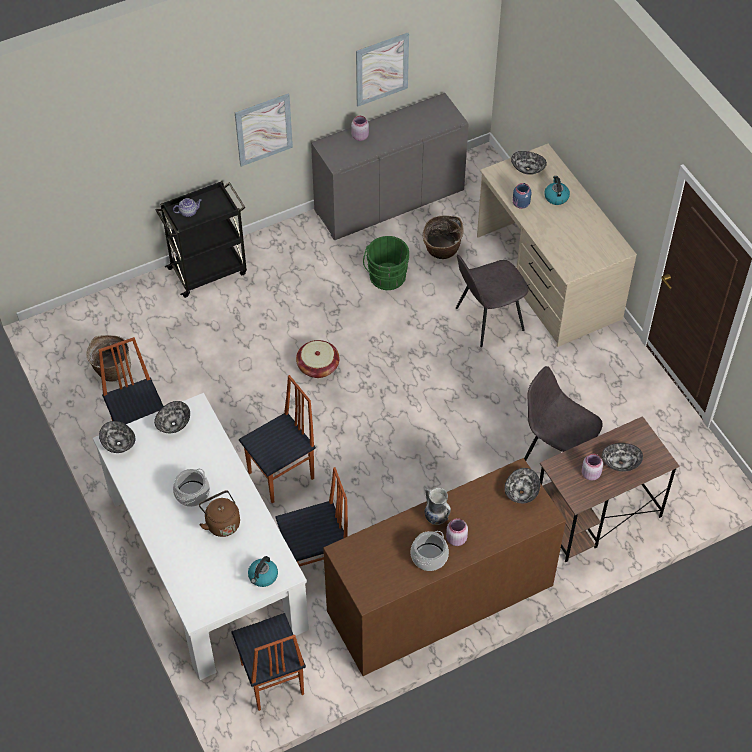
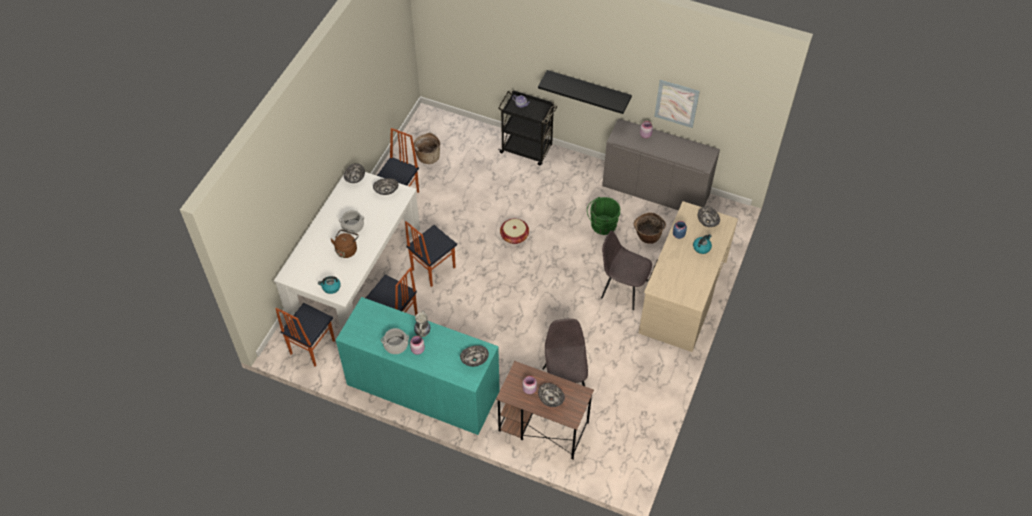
camera: 50 degrees right, 0 degrees up
(263, 129) = (588, 89): picture -> black shelf
(282, 476) = (432, 268): chair -> chair turned 120 degrees clockwise
(440, 598) = (423, 387): brown dresser -> turquoise dresser

